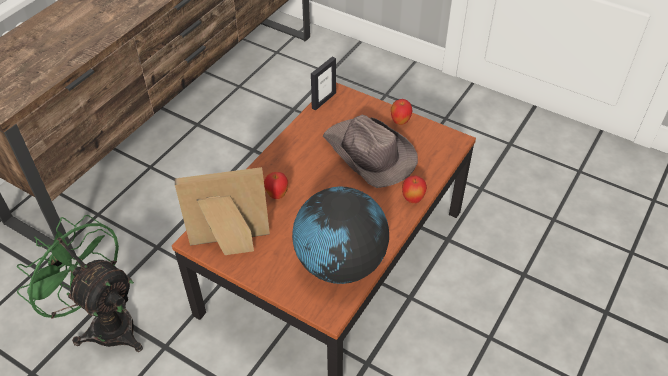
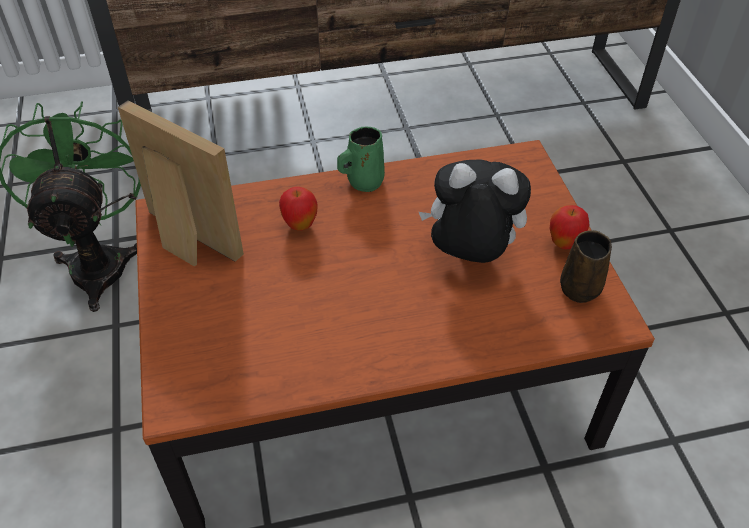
camera: 45 degrees right, 0 degrees up
(279, 154) = (363, 182): none -> green mug
(323, 100) = (496, 156): picture frame -> none
(340, 263) = (260, 357): globe -> none
(369, 154) = (469, 255): brown hat -> plush toy
(412, 199) = (451, 352): apple -> none
(427, 136) = (581, 287): none -> brown mug

